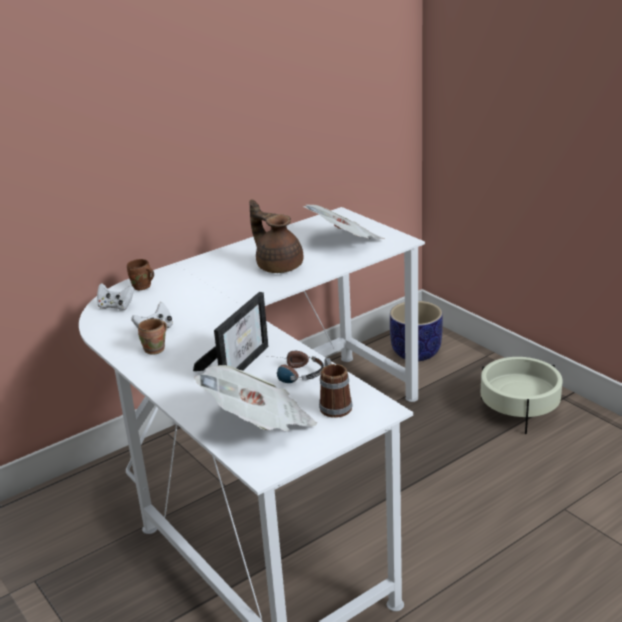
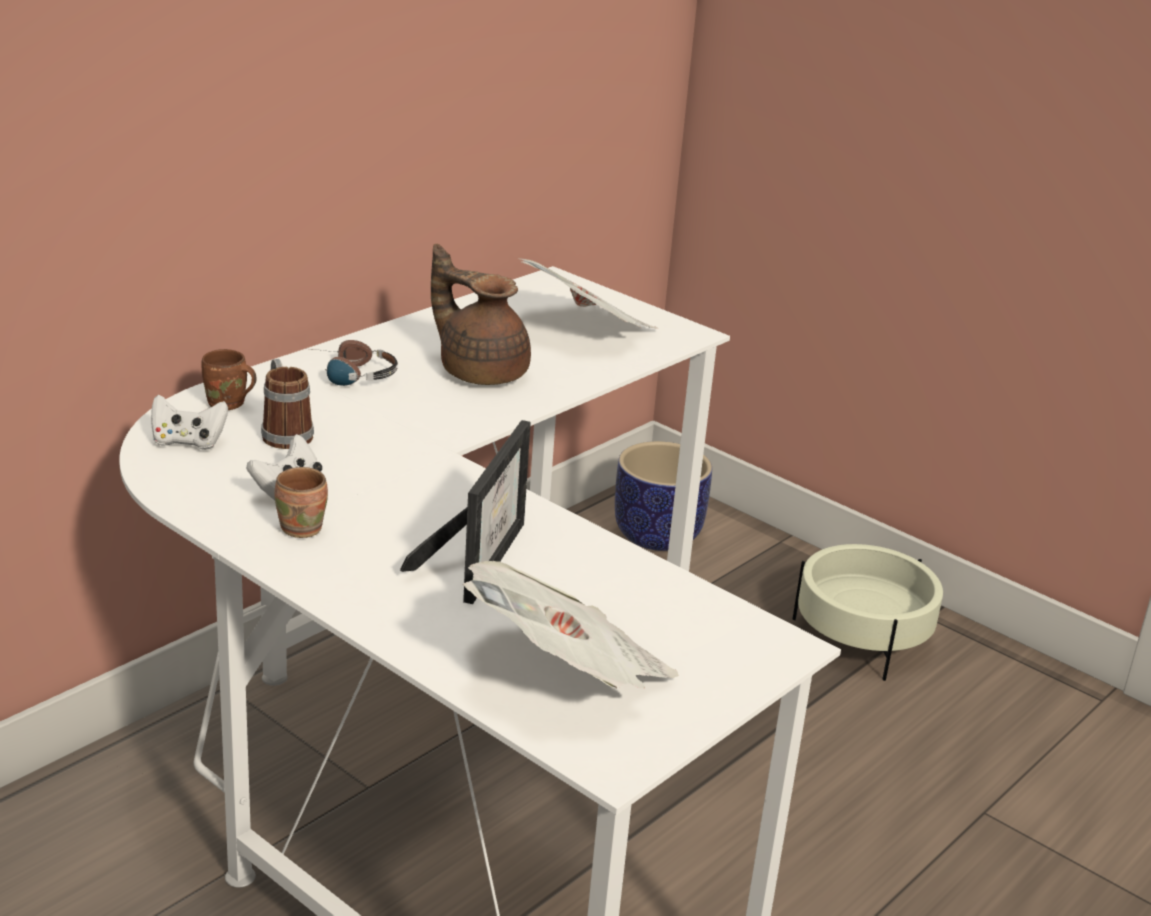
camera: 15 degrees left, 0 degrees up
(292, 374) = (592, 578): headphones -> headphones (348, 375)
(334, 405) = (692, 636): mug -> mug (284, 433)

